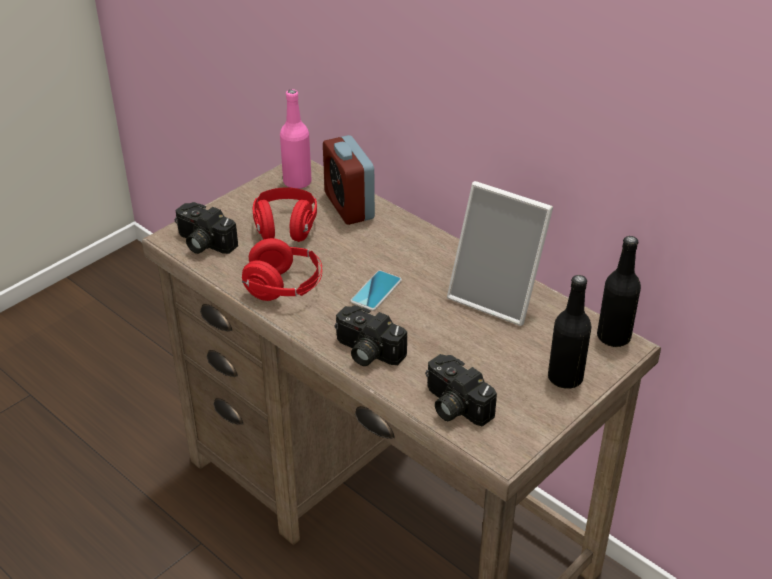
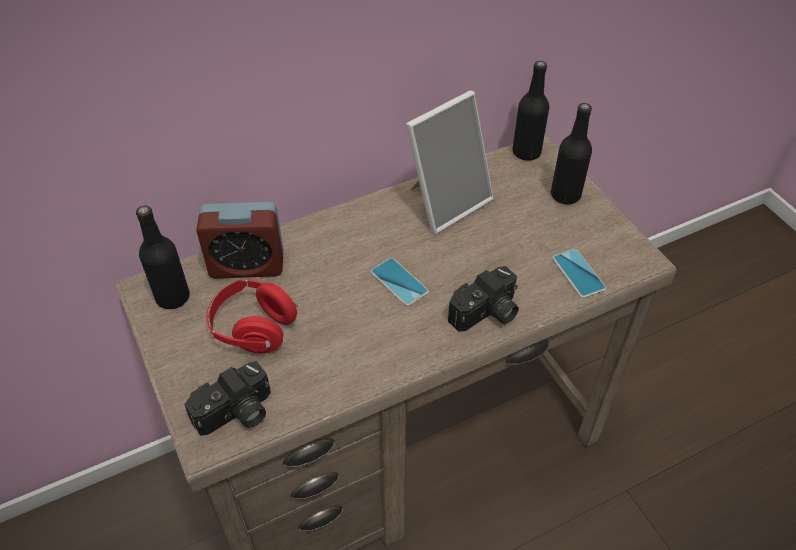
camera: 70 degrees left, 10 degrees up
(284, 288) = (358, 355): red headphones -> none
(297, 182) = (173, 297): pink bottle -> black bottle
(453, 406) = (578, 273): camera -> phone

